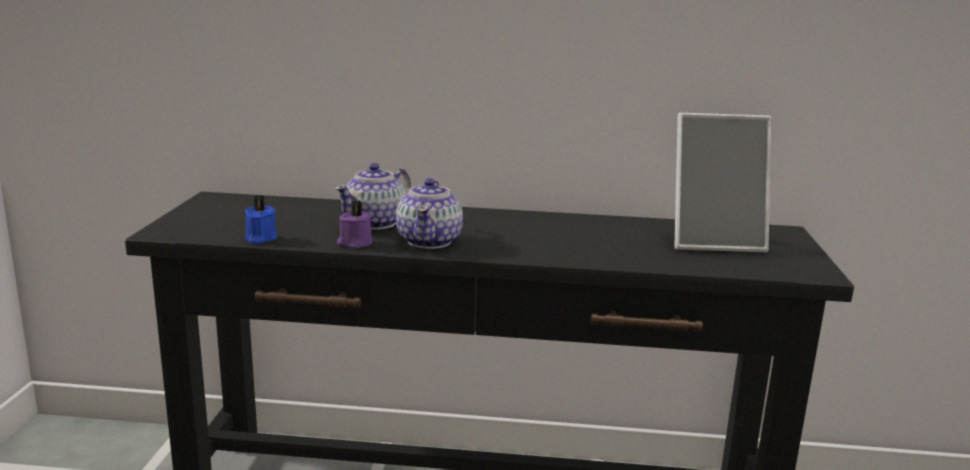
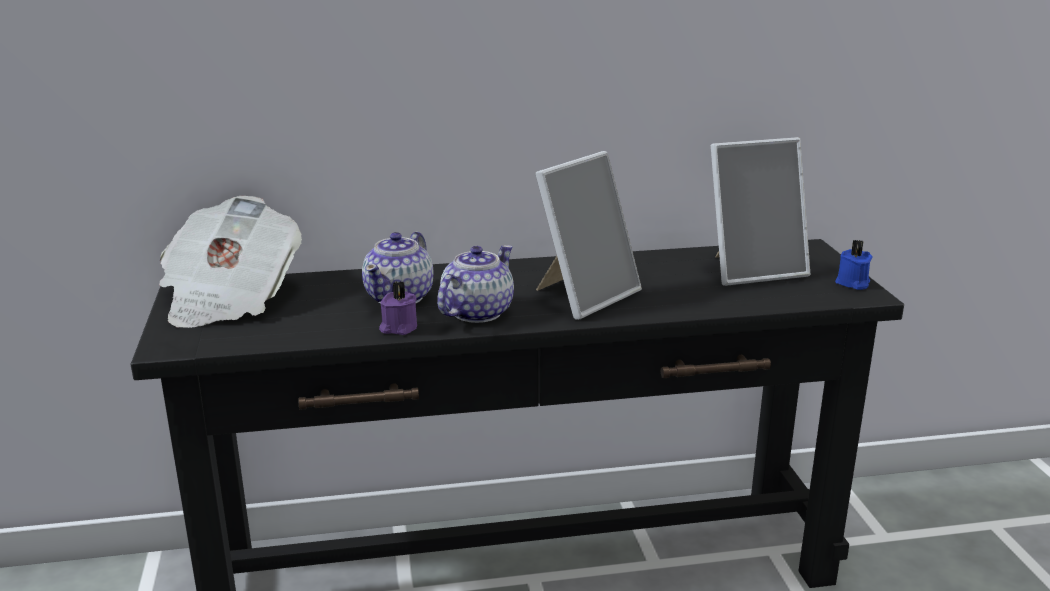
camera: 15 degrees left, 5 degrees up
(239, 207) = (229, 298): none -> newspaper
(260, 239) = (289, 338): blue candle -> blue candle (852, 283)
(430, 241) = (476, 313): teapot -> teapot turned 135 degrees counterclockwise
(536, 241) = (584, 296): none -> picture frame

